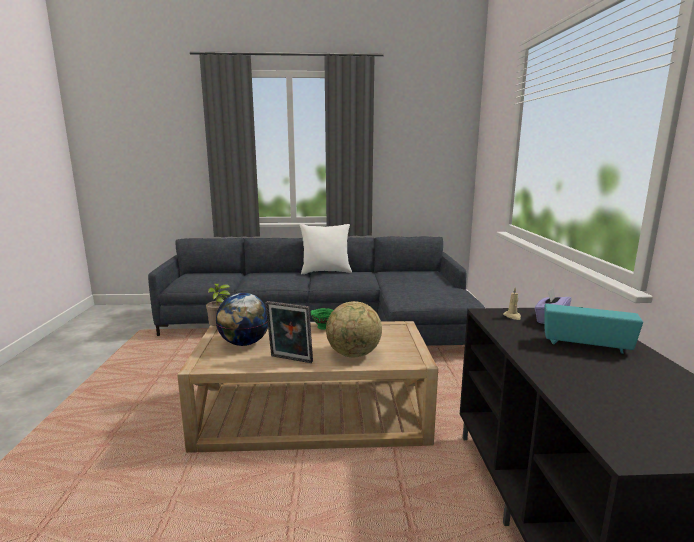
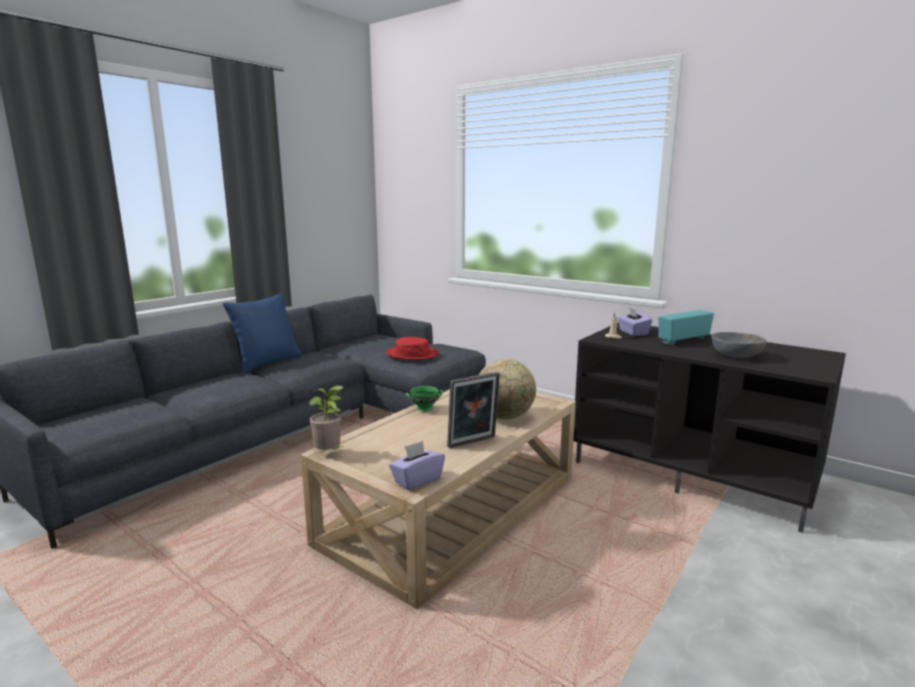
camera: 50 degrees left, 0 degrees up
(209, 363) = (417, 480): none -> purple tissue box
(244, 343) = (393, 451): globe -> none
(326, 271) = (267, 363): white pillow -> blue pillow
(415, 290) = (412, 354): none -> red hat
(592, 383) = (735, 355): none -> grey bowl

